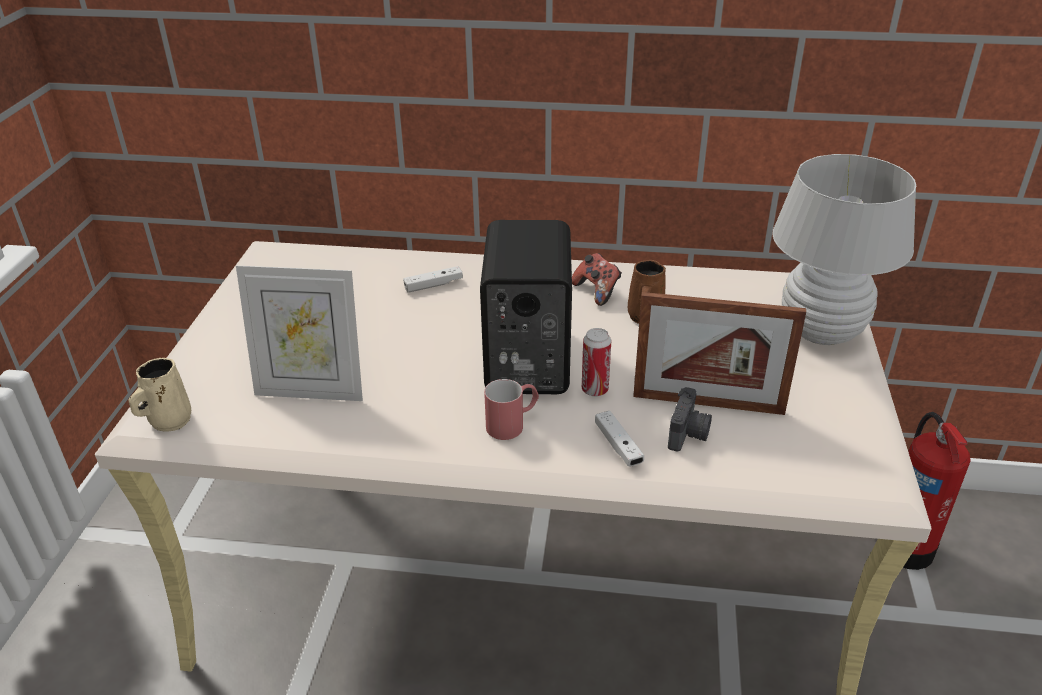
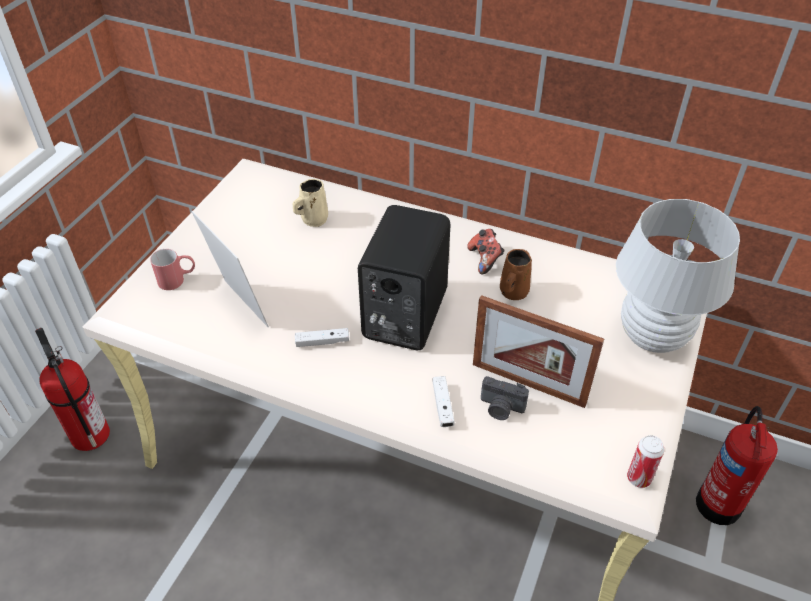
camera: 15 degrees right, 10 degrees up
(86, 648) = (89, 434): none -> fire extinguisher
(168, 421) = (135, 312): beige mug -> beige mug (313, 220)
(311, 390) = (239, 307): picture frame -> picture frame turned 150 degrees counterclockwise
(433, 285) = (360, 228): white game controller -> white game controller (322, 342)
(513, 424) = (372, 369): red mug -> red mug (178, 279)
(594, 390) = (445, 352): can -> can (638, 478)
(689, 434) = (501, 408): camera -> camera turned 75 degrees clockwise

